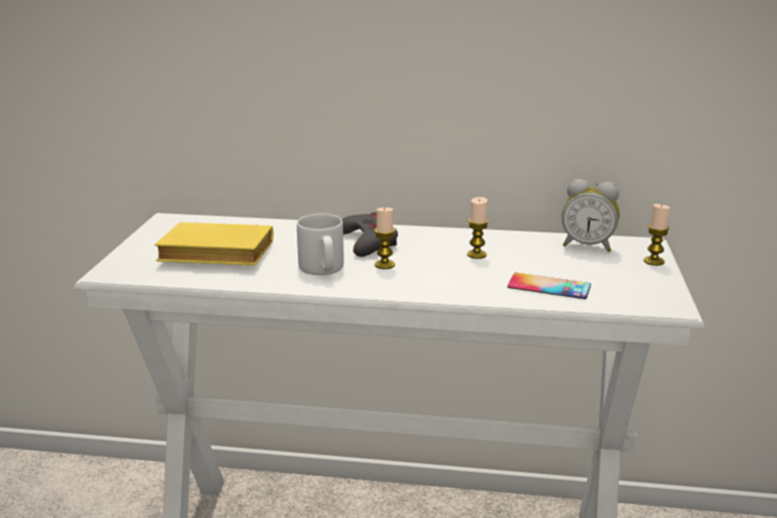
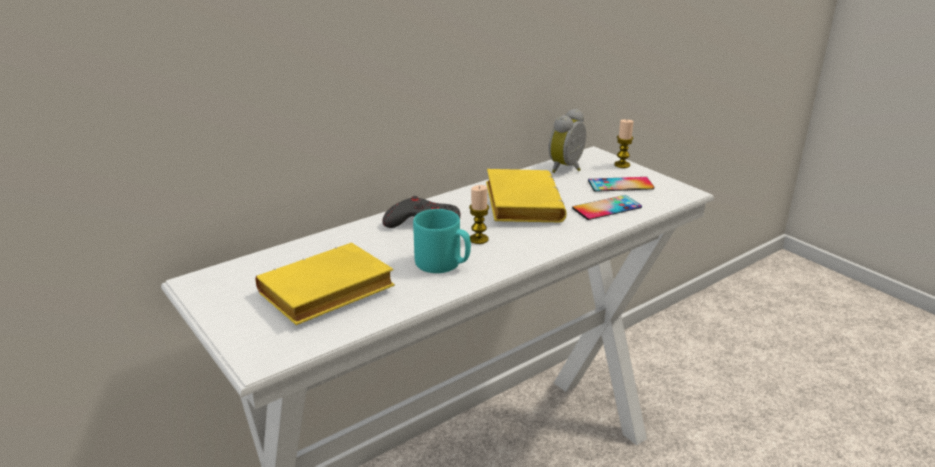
camera: 45 degrees left, 5 degrees up
(322, 269) = (443, 264): grey mug -> turquoise mug
(476, 255) = (520, 203): candle -> yellow book
(587, 246) = (568, 168): alarm clock -> alarm clock turned 150 degrees clockwise
(610, 275) = (620, 185): none -> phone

